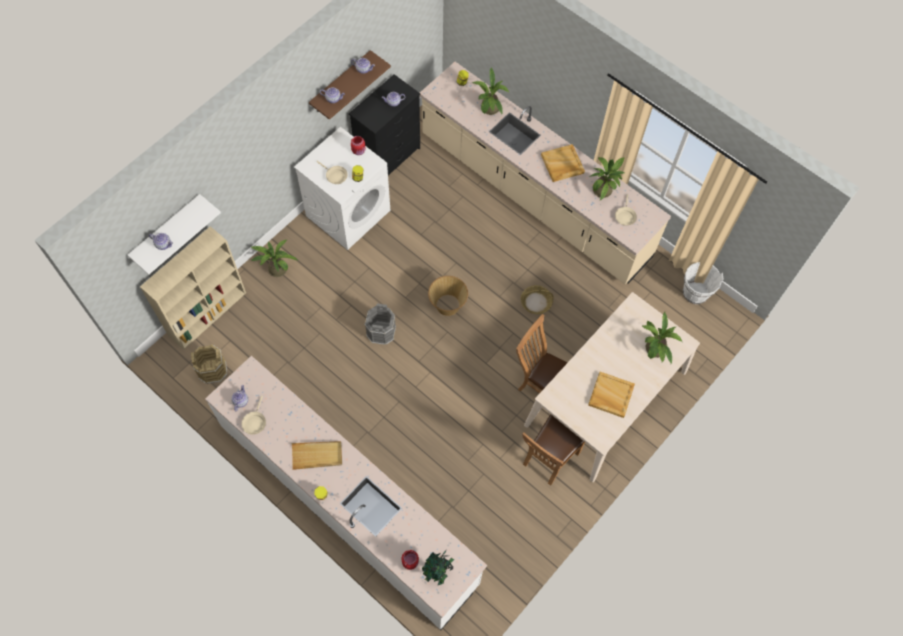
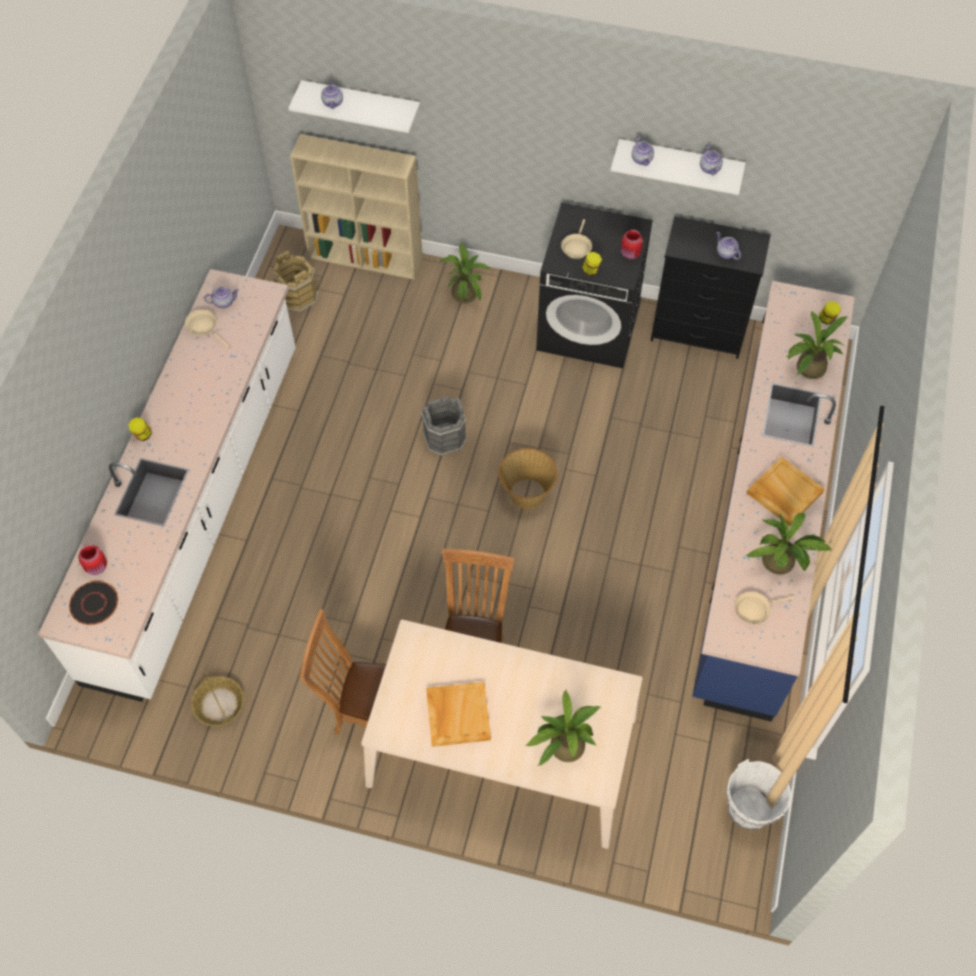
camera: 65 degrees right, 5 degrees down
(255, 422) = (204, 328): beige frying pan -> beige frying pan turned 60 degrees clockwise
(317, 455) = (191, 407): beige tray -> none
(340, 83) = (679, 162): brown shelf -> white shelf
(348, 212) = (589, 327): white washing machine -> black washing machine
(437, 573) = (94, 604): potted plant -> black plate
(533, 196) = (760, 522): beige counter -> blue counter
(536, 302) = (596, 596): basket -> basket (219, 704)

